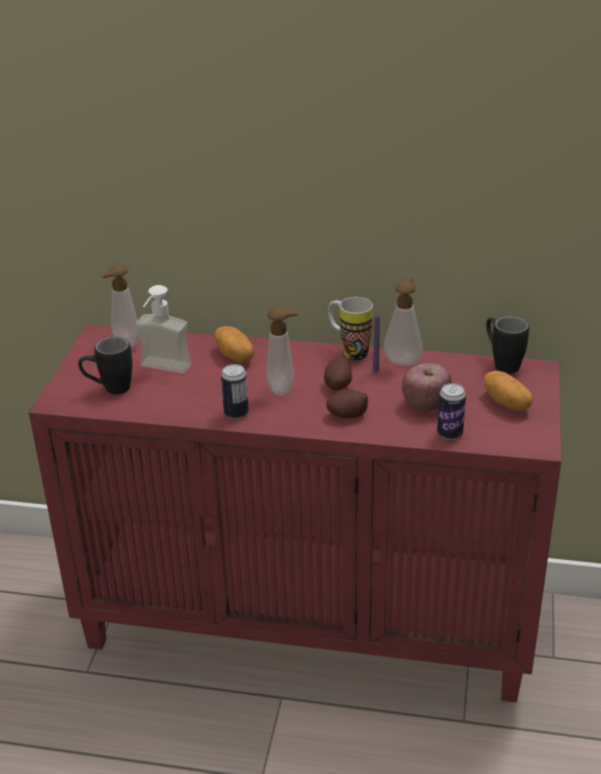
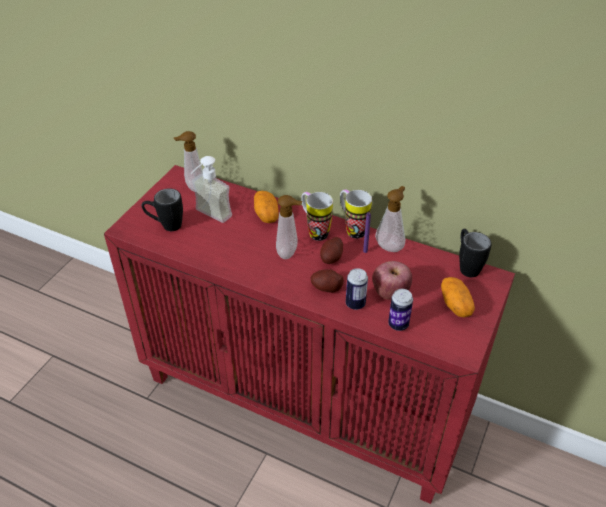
camera: 15 degrees right, 10 degrees up
(236, 413) = (245, 267): can -> can (355, 304)
(304, 361) = (314, 231): none -> mug

